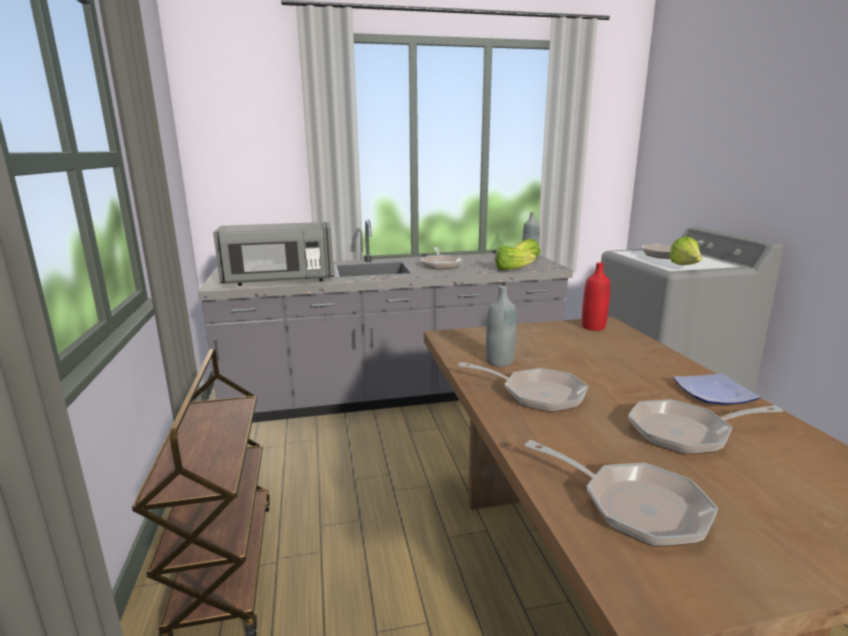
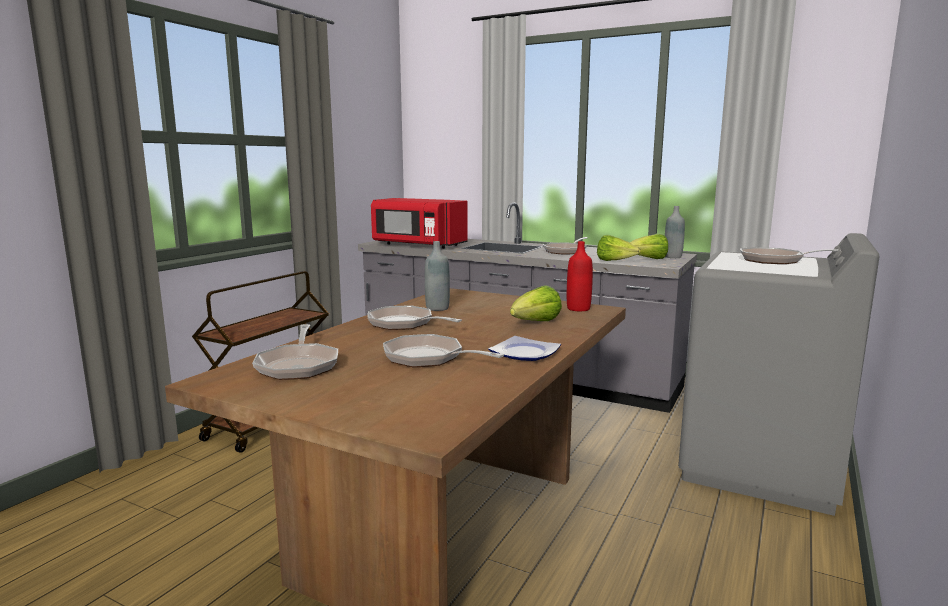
camera: 40 degrees right, 5 degrees down
(279, 281) = (417, 245): grey microwave -> red microwave
(536, 394) = (405, 324): frying pan -> frying pan turned 150 degrees clockwise
(685, 267) = (740, 268): lettuce -> lettuce (535, 323)

